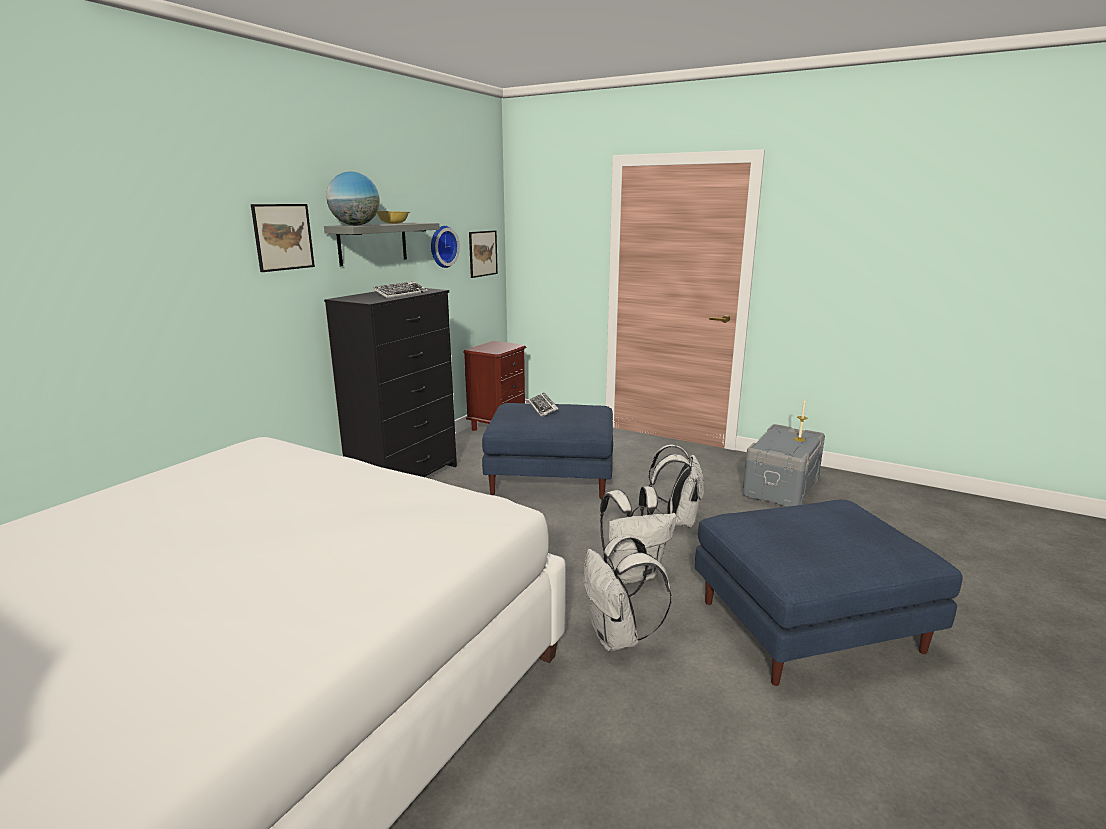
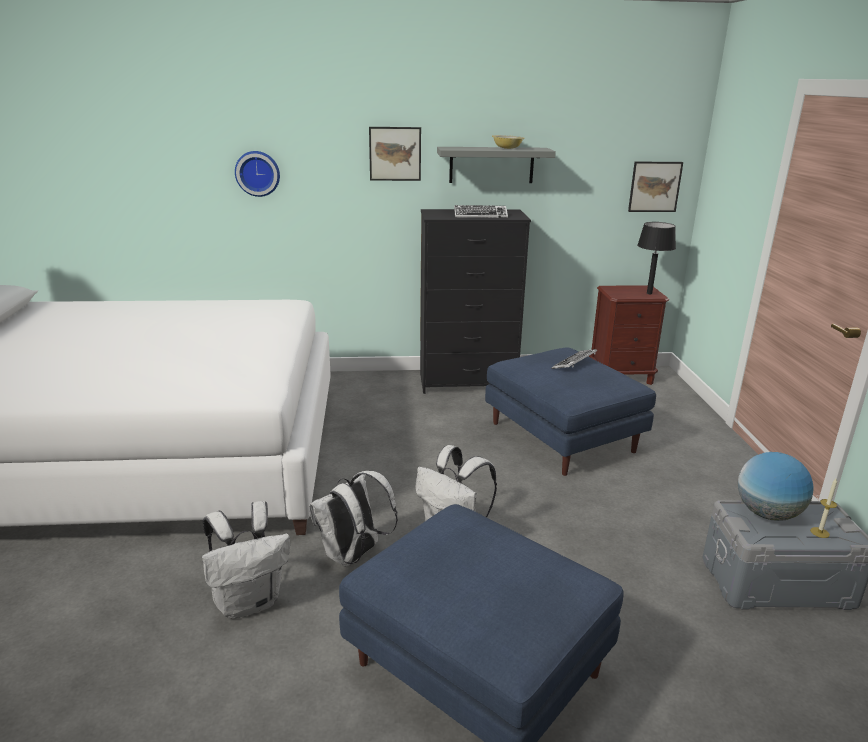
camera: 55 degrees right, 5 degrees up
(356, 225) = (456, 148): globe -> globe (767, 514)
(442, 246) = (587, 174): wall clock -> wall clock (258, 173)
(508, 345) = (649, 293): none -> black table lamp
(677, 520) = (582, 530): white backpack -> white backpack (249, 601)

